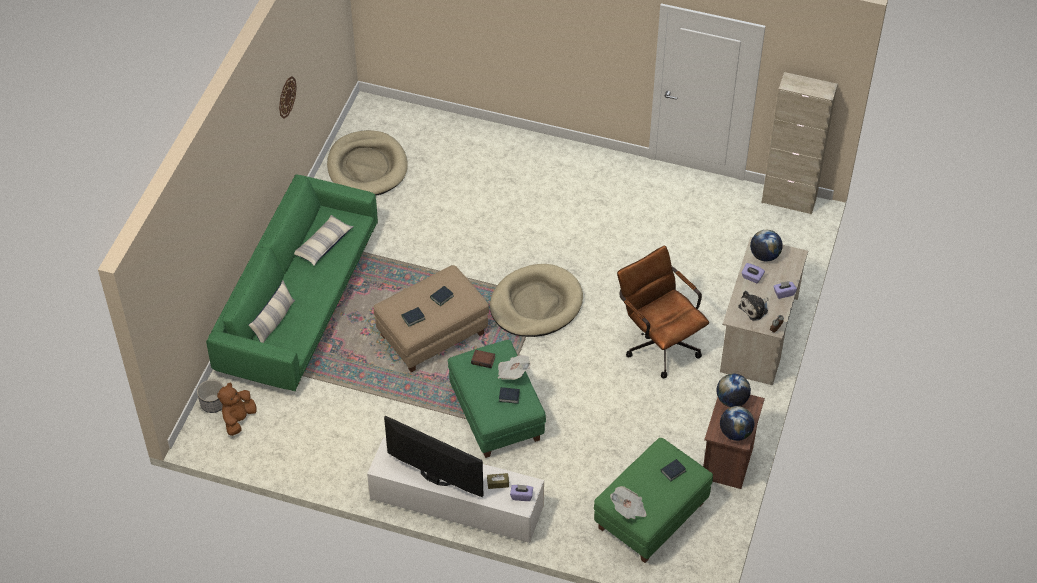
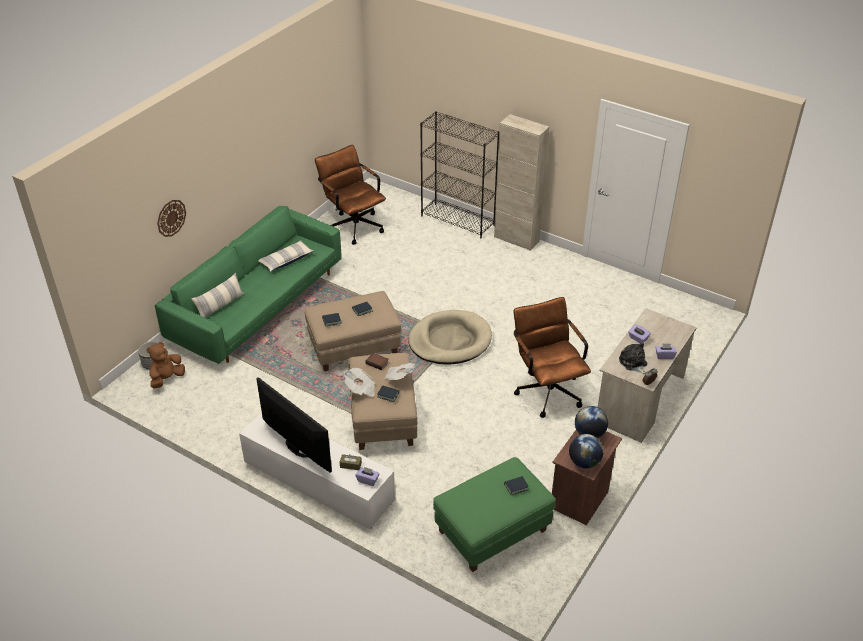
camera: 15 degrees right, 10 degrees down
(287, 97) = (280, 133): wall clock -> wall clock (171, 218)
(367, 167) = (353, 225): beige dog bed -> brown office chair
(490, 136) = (458, 220): none -> black bookcase
(496, 414) = (382, 417): green ottoman -> beige ottoman
(628, 509) = (462, 511): newspaper -> newspaper (360, 389)
(754, 309) = (633, 363): plush toy -> plush toy turned 90 degrees clockwise
(764, 255) = (654, 324): globe -> none
(788, 200) = (694, 304): beige cabinet -> beige cabinet (516, 239)

